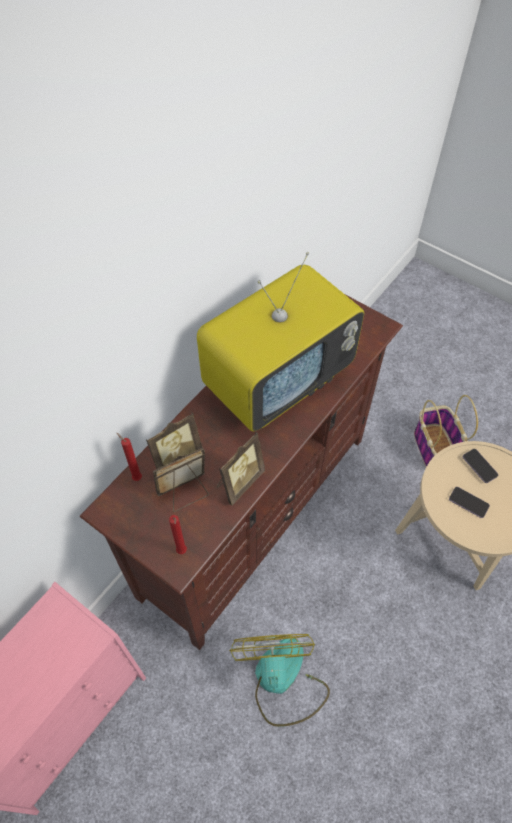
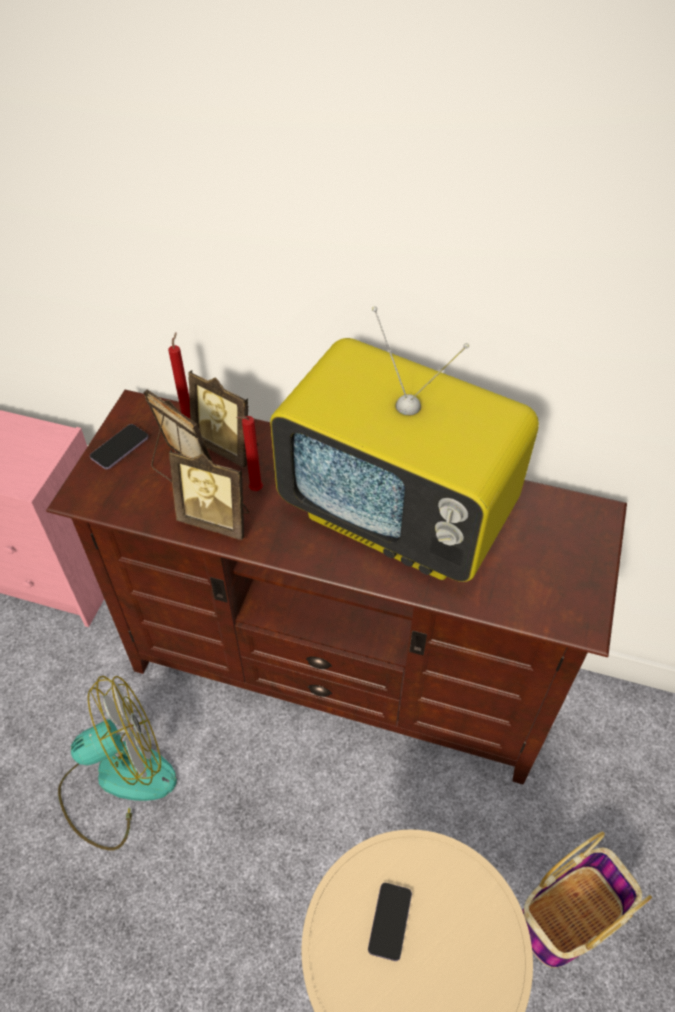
camera: 70 degrees right, 5 degrees down
(182, 552) = (100, 493): red candle -> red candle (254, 490)
(479, 466) = (470, 927): phone -> phone (120, 448)

